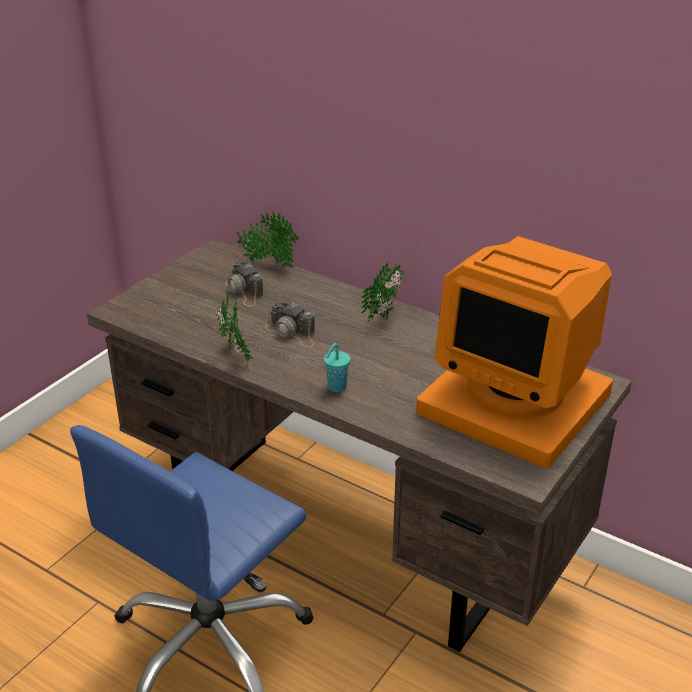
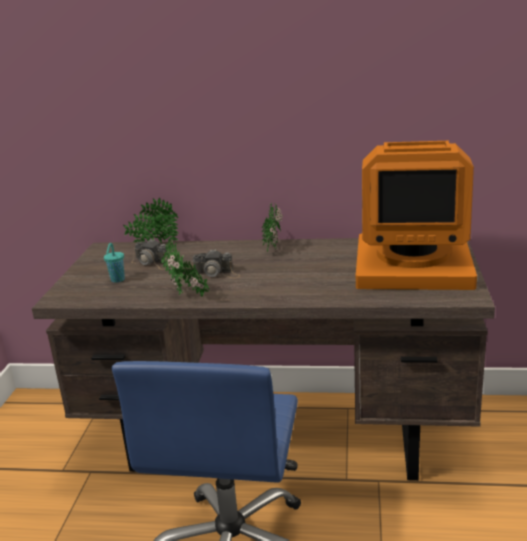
camera: 25 degrees left, 10 degrees down
(336, 387) = (284, 292): turquoise cup -> turquoise cup (117, 280)

